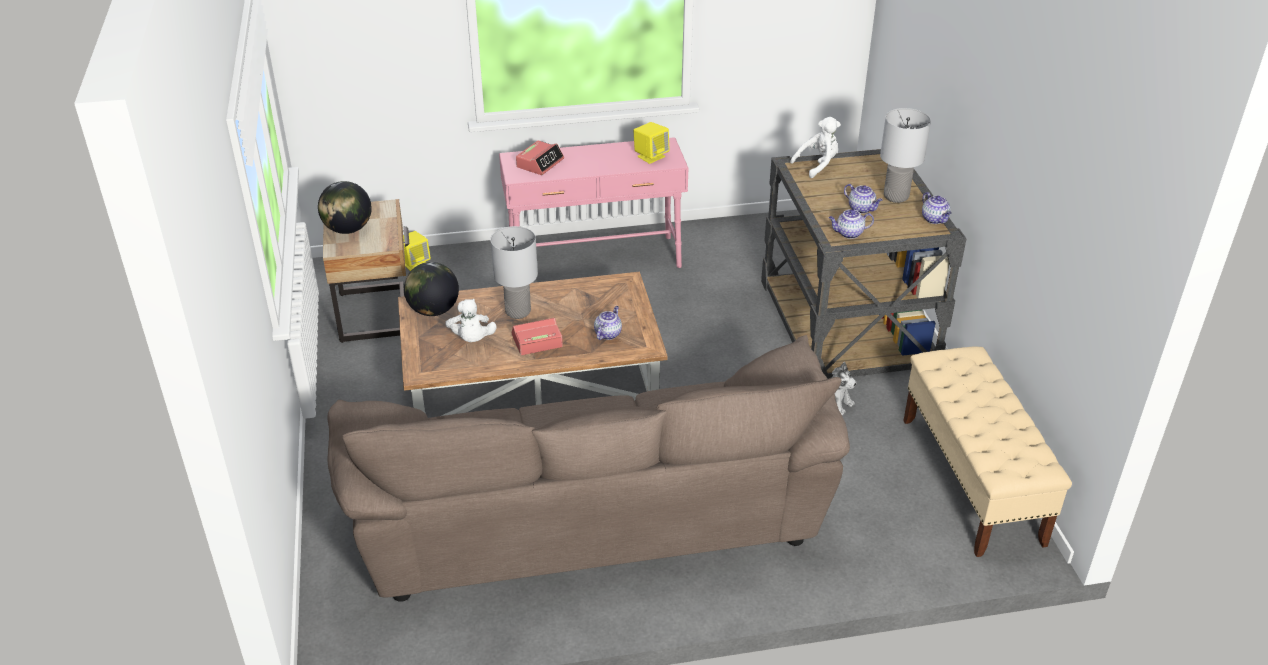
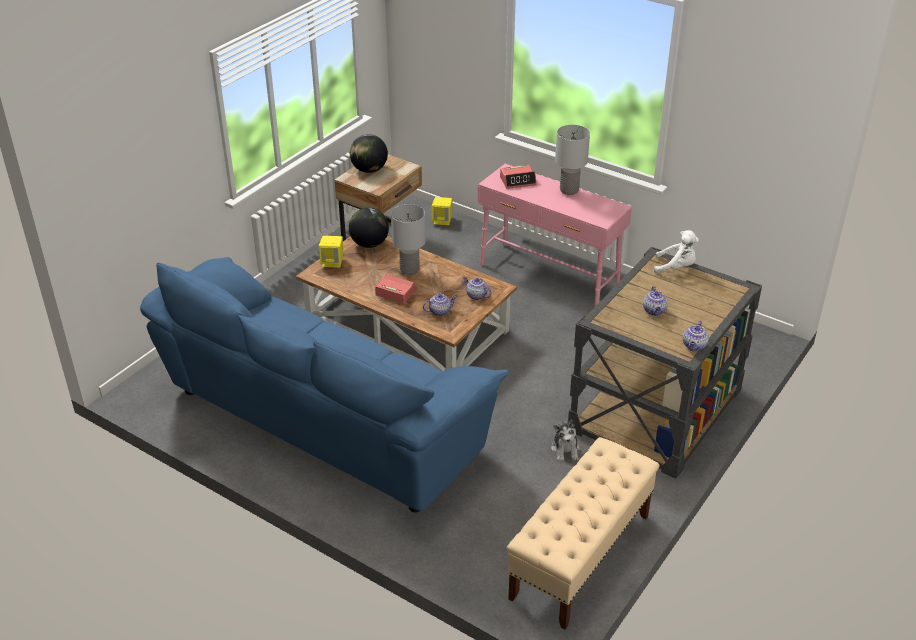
camera: 45 degrees right, 0 degrees up
(472, 339) = (365, 271): white plush toy -> none
(589, 523) = (324, 420): brown sofa -> blue sofa
(651, 156) = (594, 210): yellow speaker -> yellow speaker (332, 262)
(848, 233) = (616, 321): teapot -> teapot (476, 295)
(896, 198) = (692, 318): grey table lamp -> grey table lamp (569, 192)

